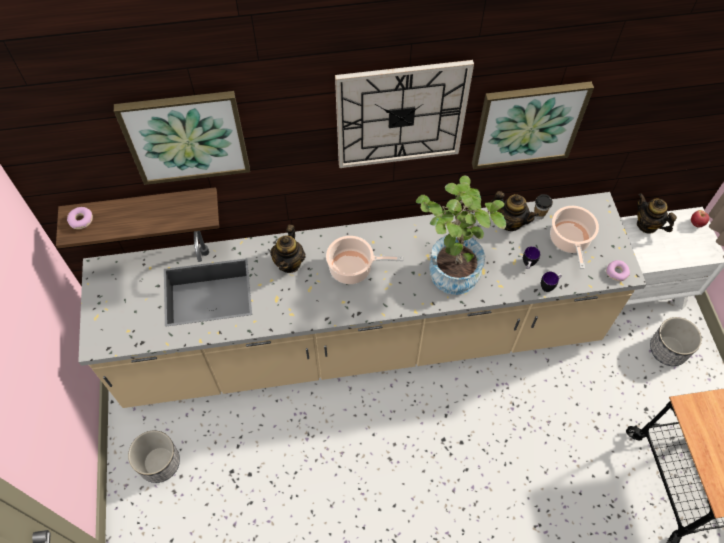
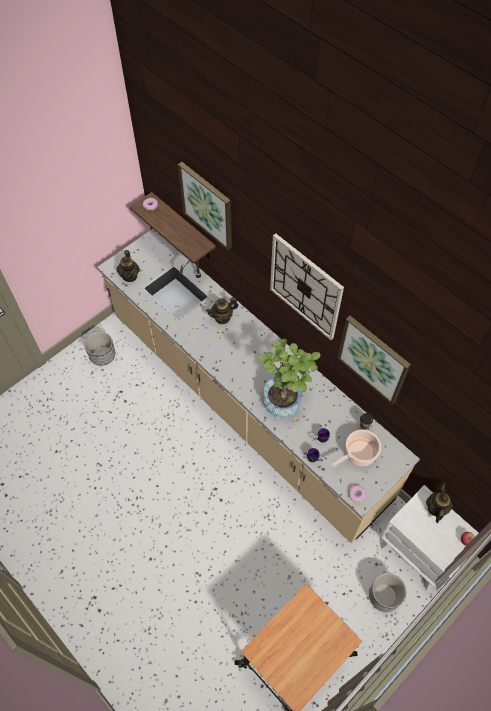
camera: 55 degrees right, 0 degrees up
(353, 268) = (243, 350): cooking pot -> none
(510, 222) = (344, 412): teapot -> teapot (130, 276)

